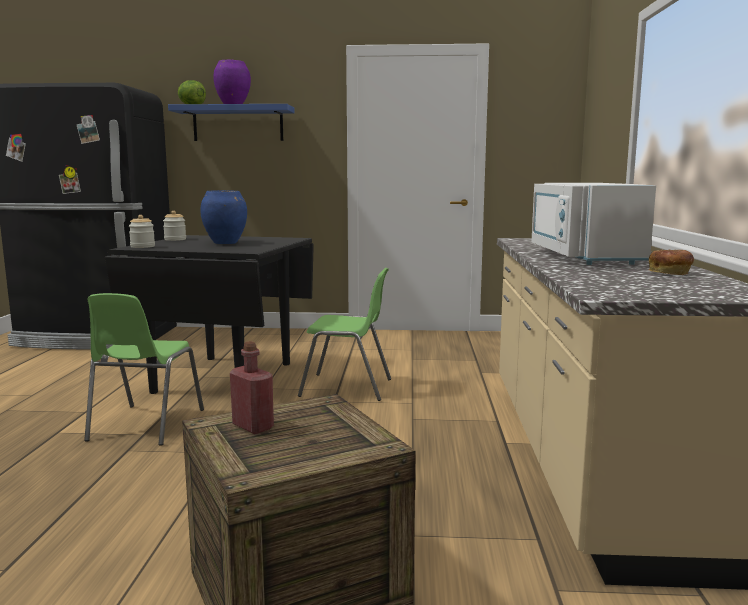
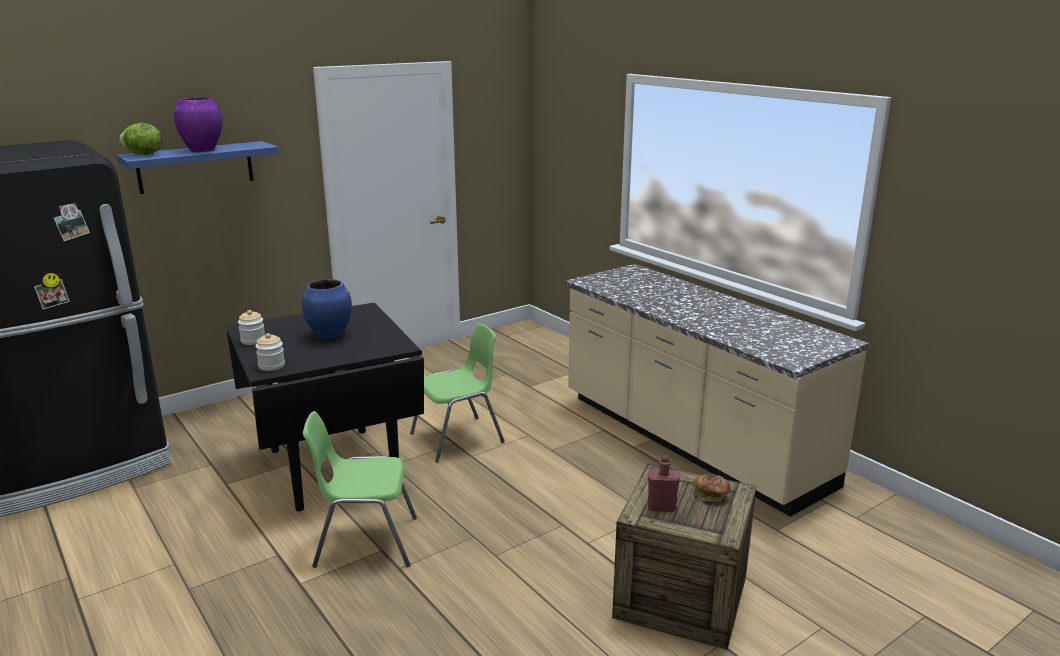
camera: 40 degrees left, 10 degrees up
(145, 425) = (364, 542): green chair -> green chair turned 120 degrees clockwise
(581, 256) = (684, 306): white microwave -> none
(669, 273) = (766, 321): bread -> bread (711, 495)

